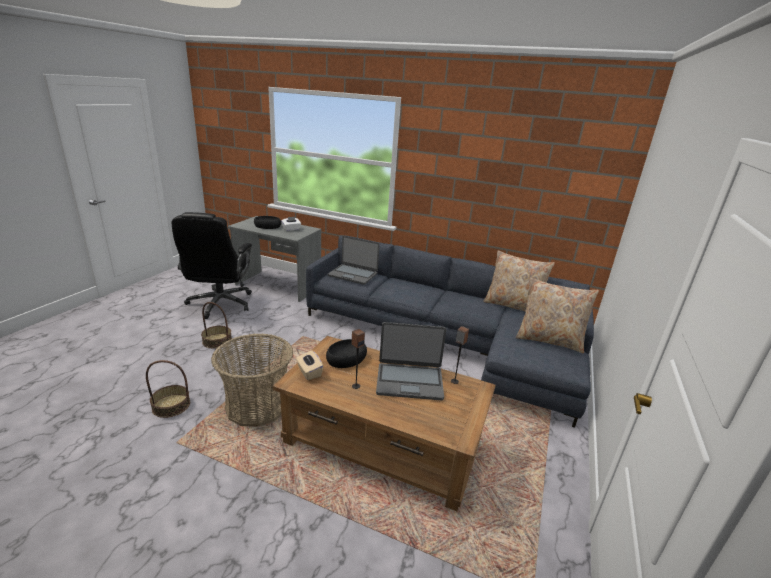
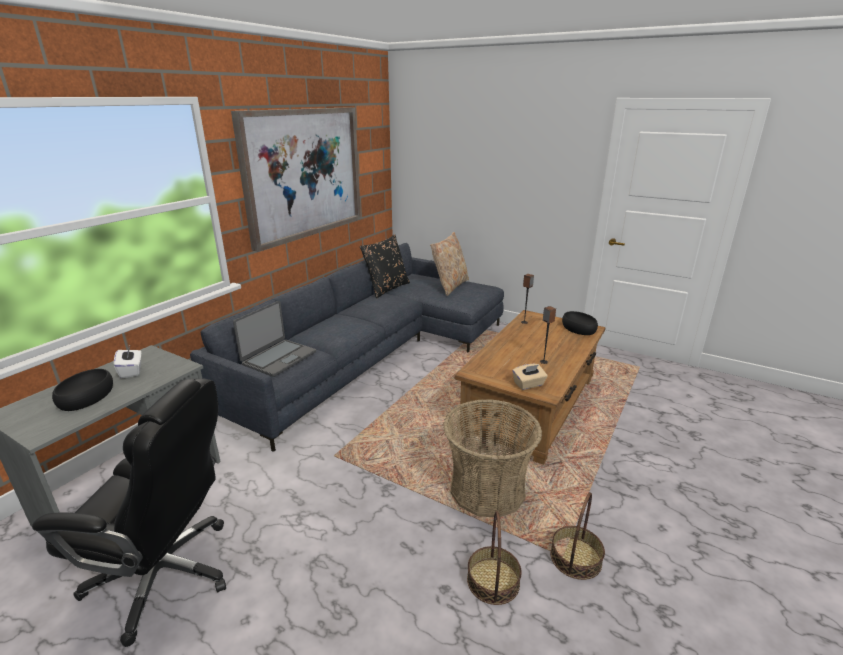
camera: 80 degrees left, 0 degrees up
(217, 341) = (319, 555): basket -> basket (576, 558)
(346, 359) = (501, 365): black bowl -> black bowl (579, 328)
(409, 381) = (529, 339): laptop -> none
(483, 171) = (303, 173): none -> picture
(512, 305) = (386, 288): beige pillow -> black pillow

